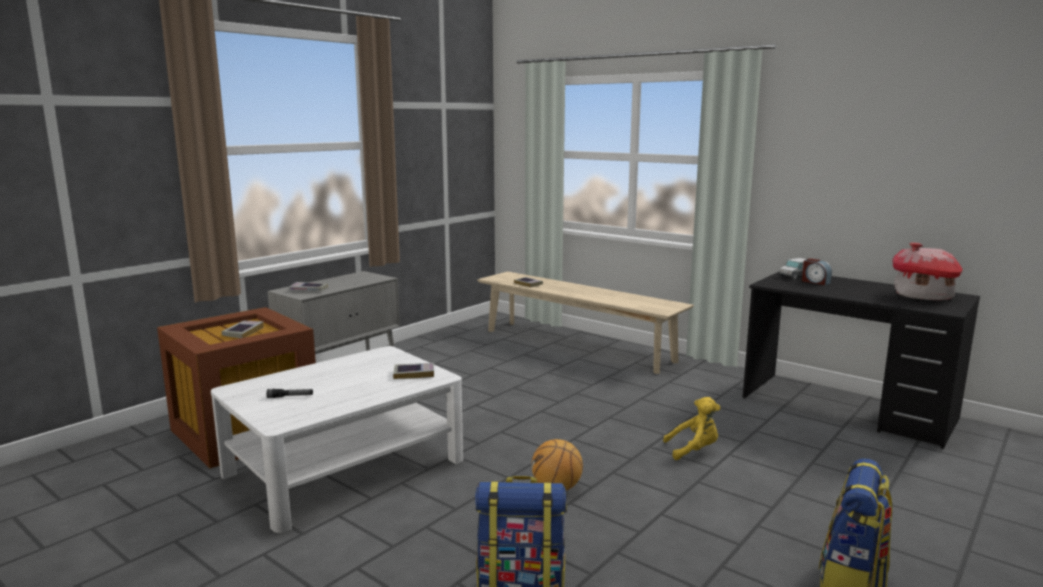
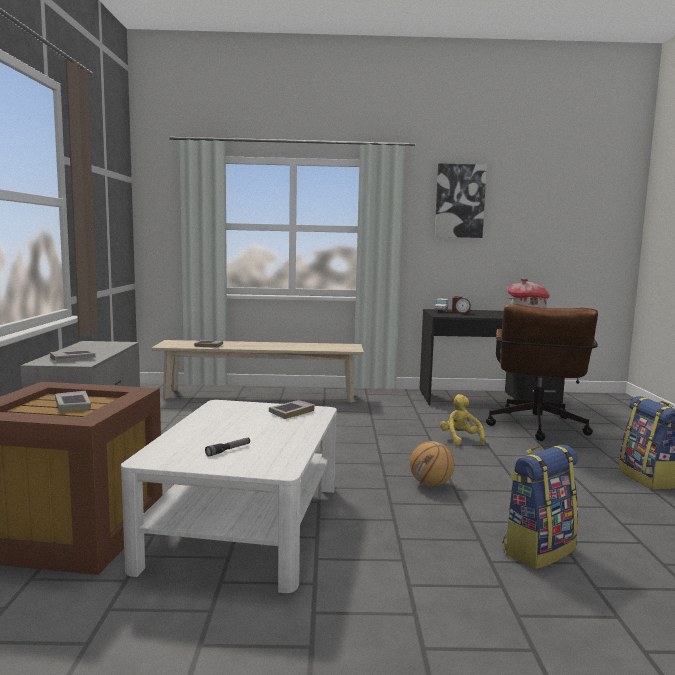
camera: 40 degrees left, 5 degrees down
(694, 450) = (460, 439): yellow plush toy -> yellow plush toy turned 60 degrees counterclockwise
(829, 467) = (536, 429): none -> brown office chair
(844, 122) = (459, 201): none -> picture

